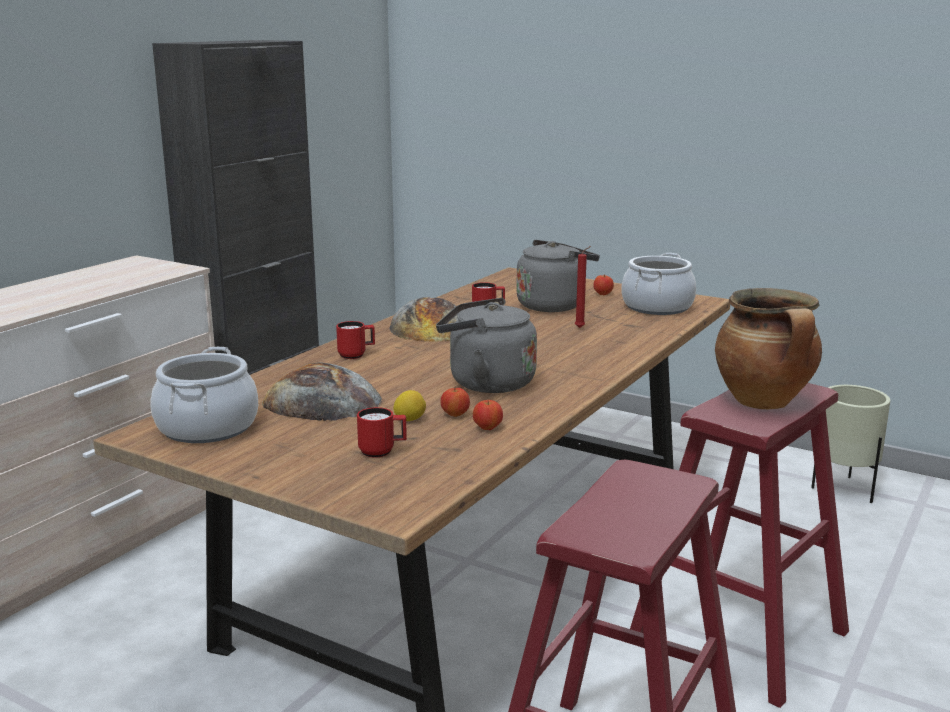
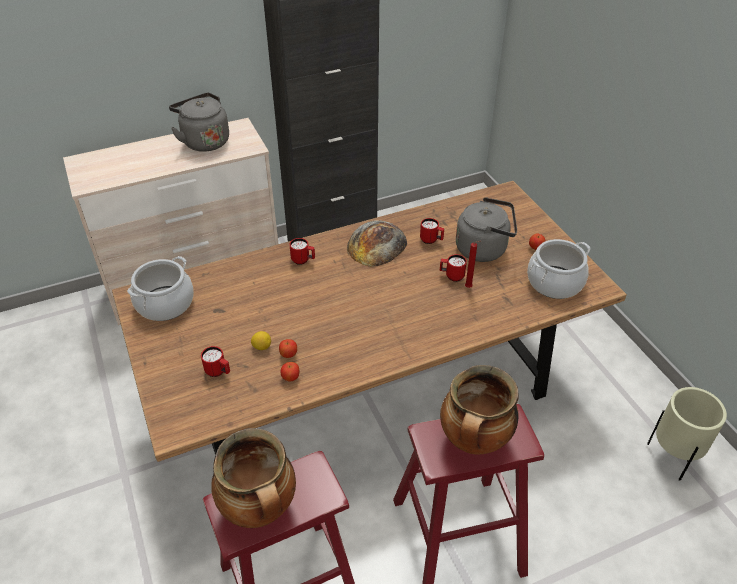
camera: 35 degrees right, 25 degrees up
(322, 401) = (238, 304): bread -> none
(486, 383) = (340, 328): grey kettle -> grey kettle (204, 141)
(550, 326) = (451, 276): none -> red mug
(628, 518) = (260, 508): none -> cooking pot

